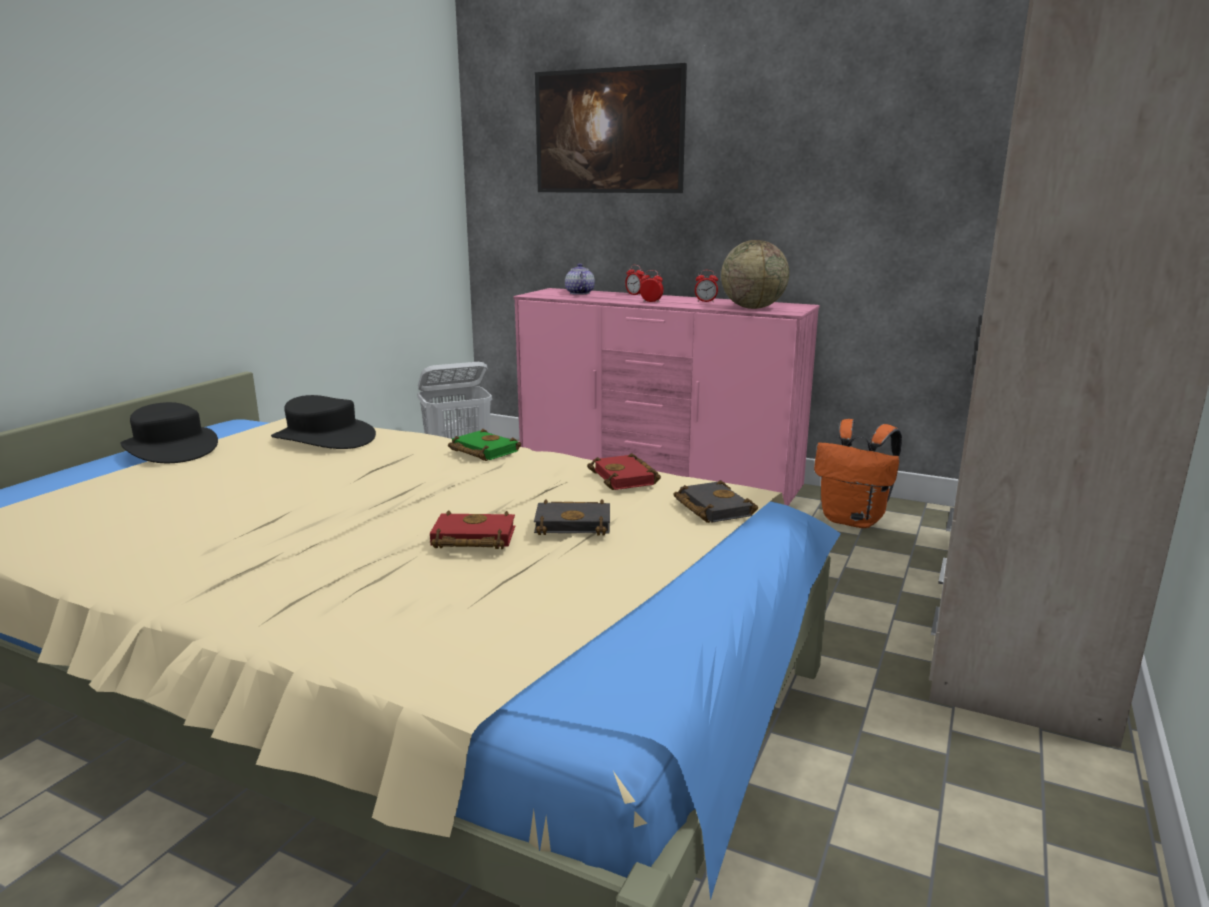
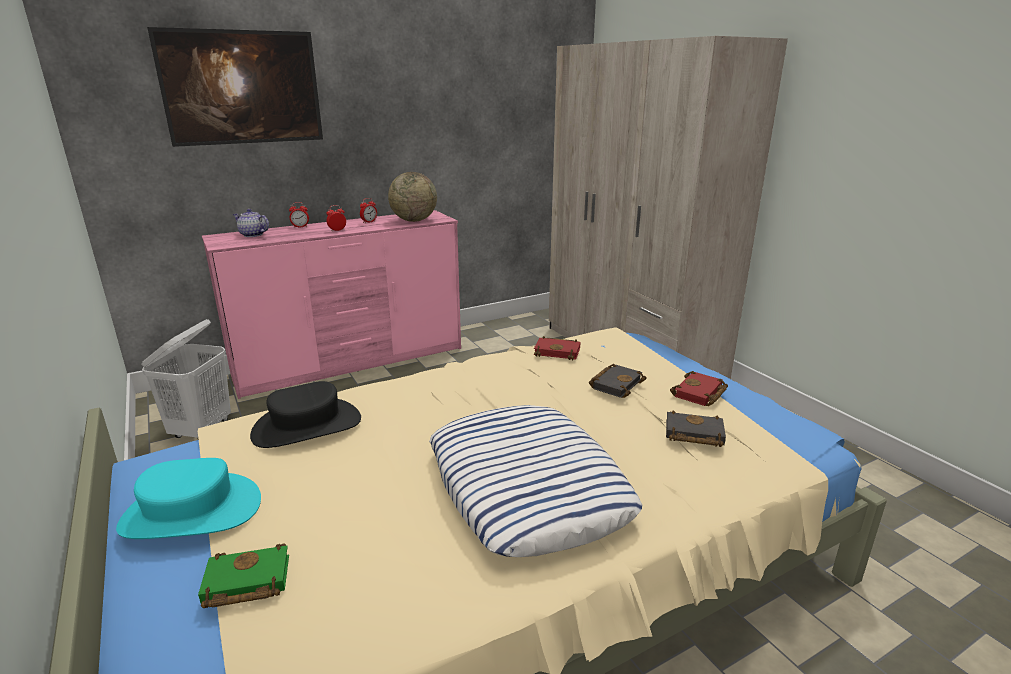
camera: 55 degrees left, 5 degrees up
(170, 448) = (191, 512): black hat -> turquoise hat
(280, 537) = (526, 486): none -> pillow
(471, 539) = (610, 418): red book -> red book (700, 394)
(481, 451) = (449, 375): green book -> green book (244, 583)
(710, 508) = (623, 347): black book -> black book (692, 434)
(854, 520) = (499, 340): orange backpack -> none

